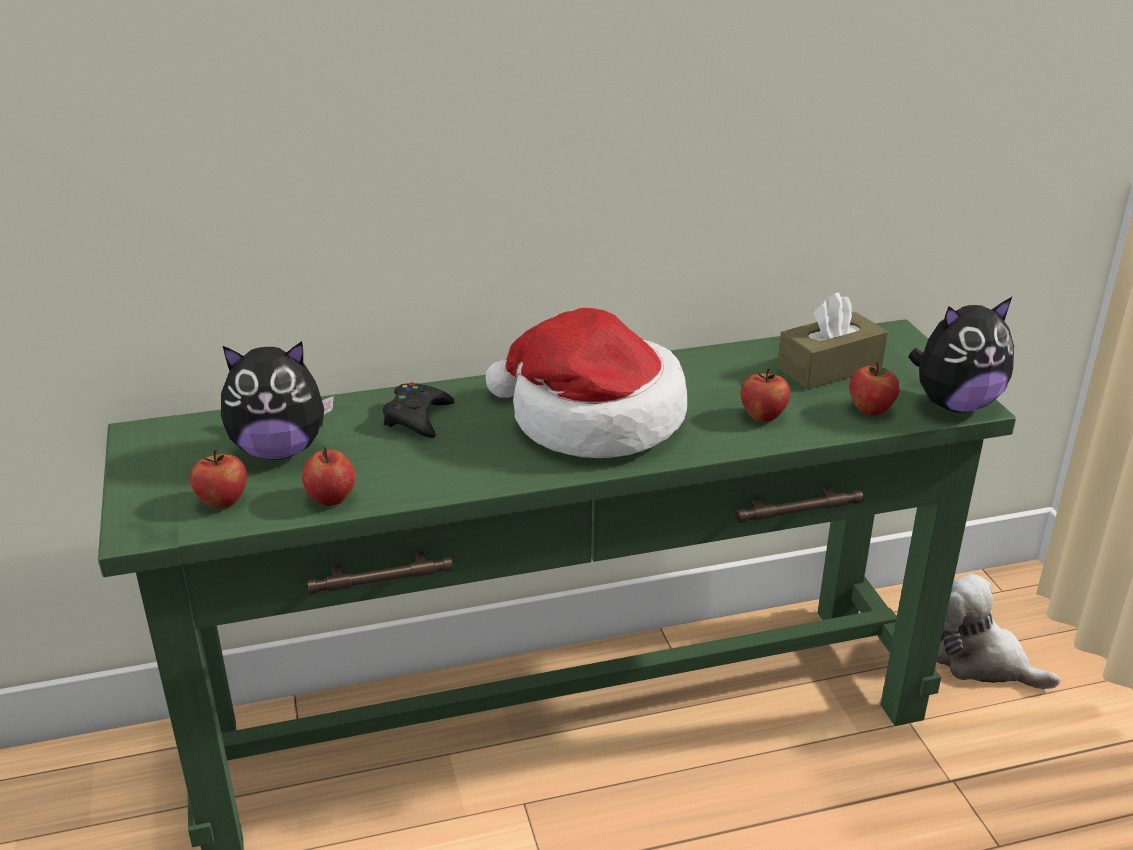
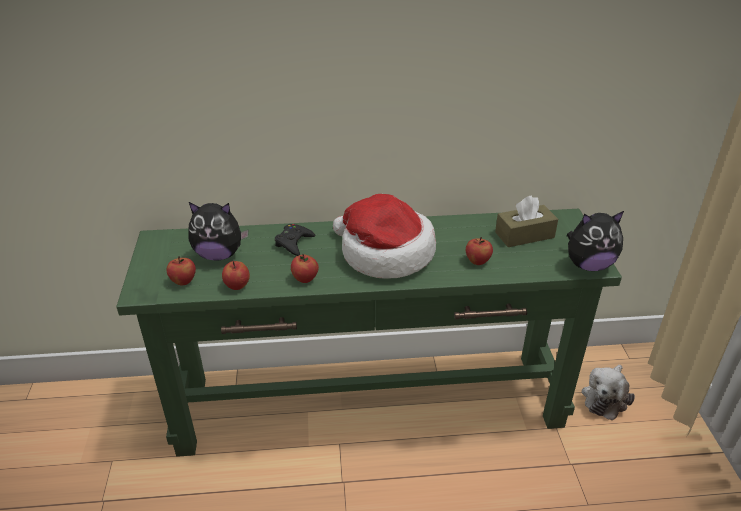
camera: 10 degrees right, 5 degrees up
(871, 410) = (539, 264): apple -> apple (305, 279)
(980, 661) = (605, 397): plush toy -> plush toy turned 105 degrees counterclockwise

